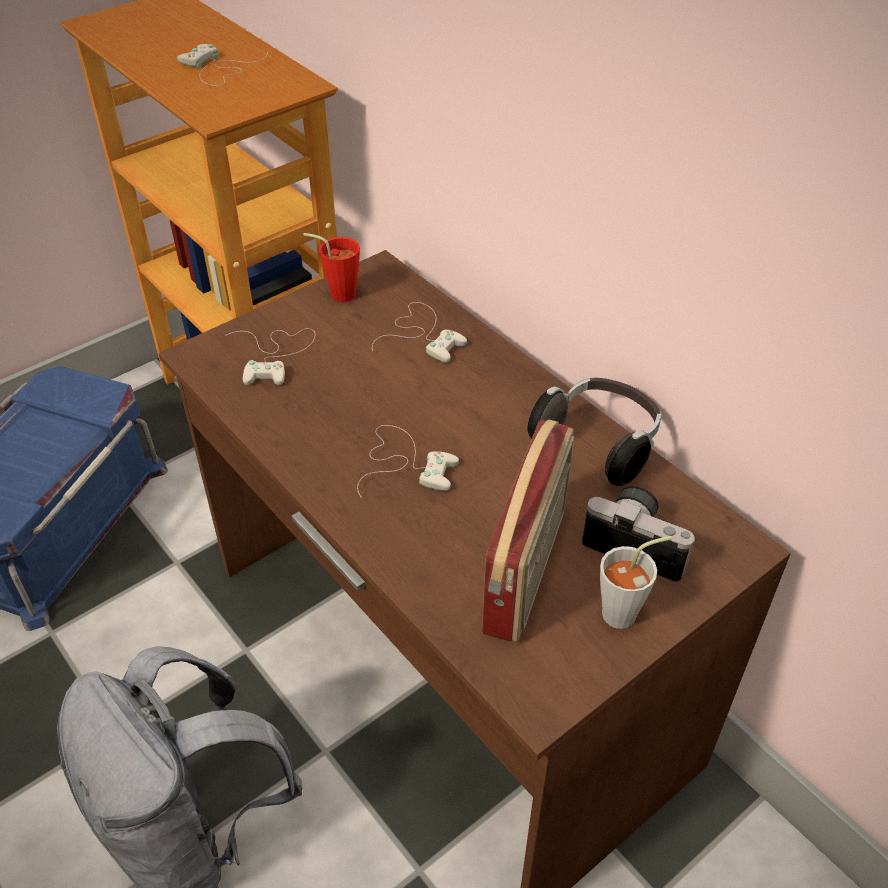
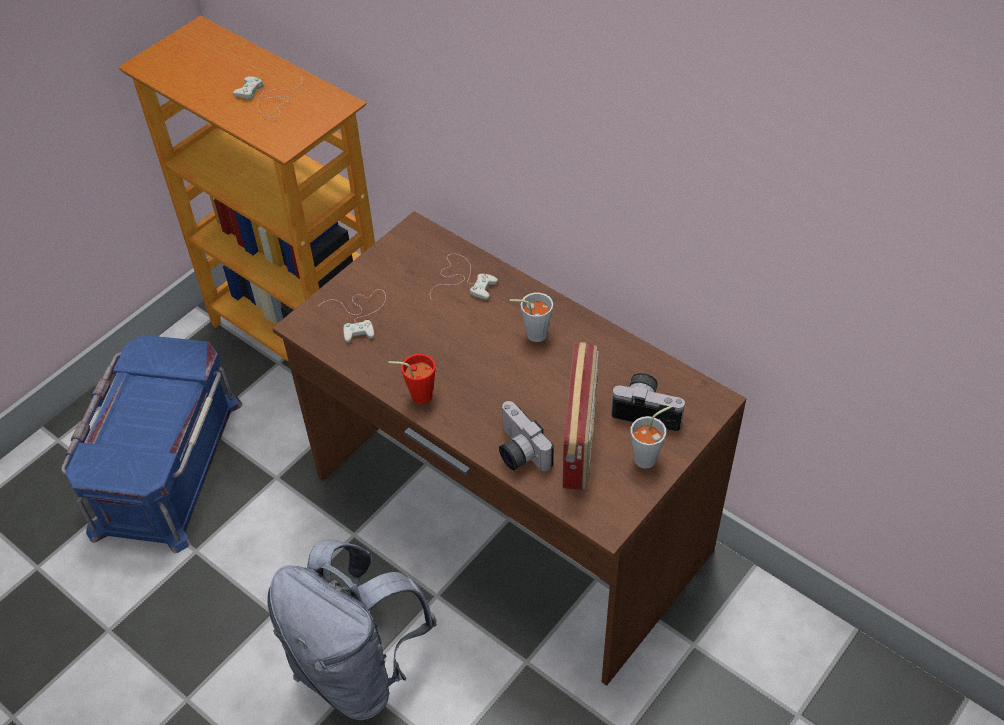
camera: 10 degrees left, 5 degrees up
(337, 293) = (389, 255): red cup -> red cup (416, 395)
(404, 463) = (479, 381): white game controller -> none
(431, 568) = (518, 452): none -> camera
(495, 415) = (532, 334): none -> grey cup
(599, 443) = (608, 343): headphones -> none

